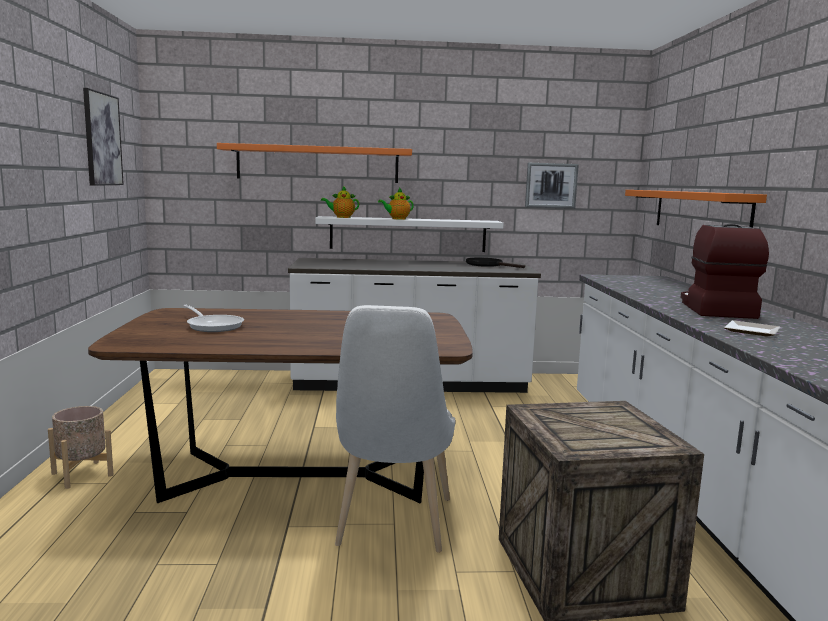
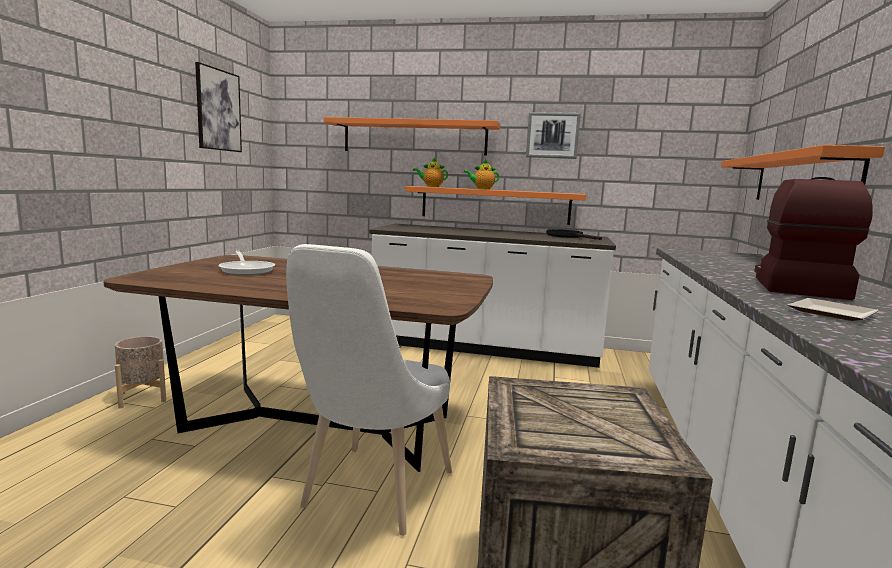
camera: 15 degrees right, 0 degrees up
(408, 234) = (495, 205): white shelf -> orange shelf
(551, 185) = (642, 159): picture -> picture (552, 135)

